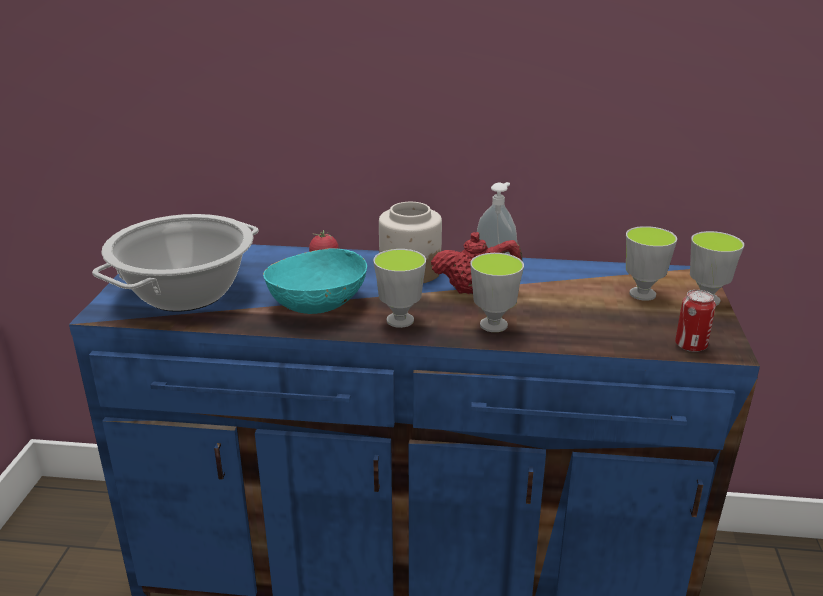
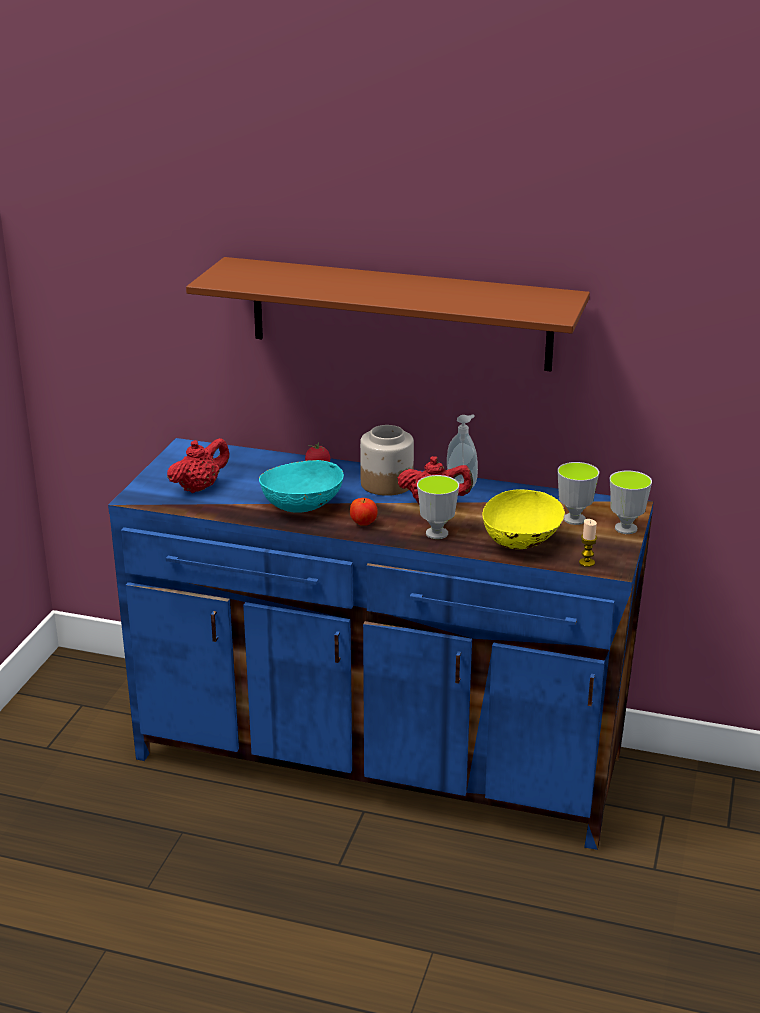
camera: 10 degrees right, 0 degrees up
(186, 293) = (199, 487): cooking pot -> red teapot
(400, 320) = (363, 523): cup -> apple
(415, 67) = (400, 314): none -> brown shelf
(599, 327) = (522, 542): none -> yellow bowl
(690, 346) = (586, 562): can -> candle

